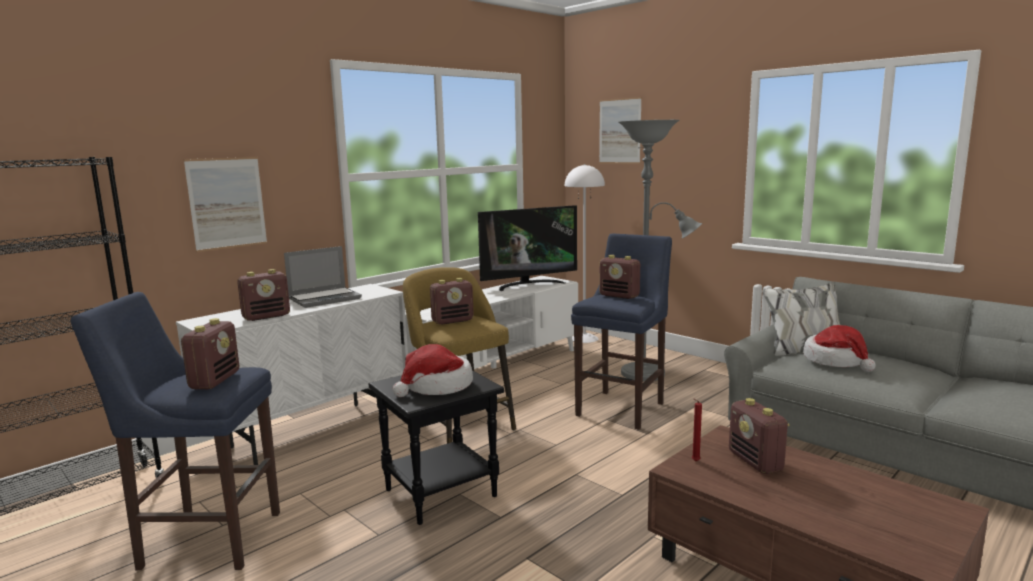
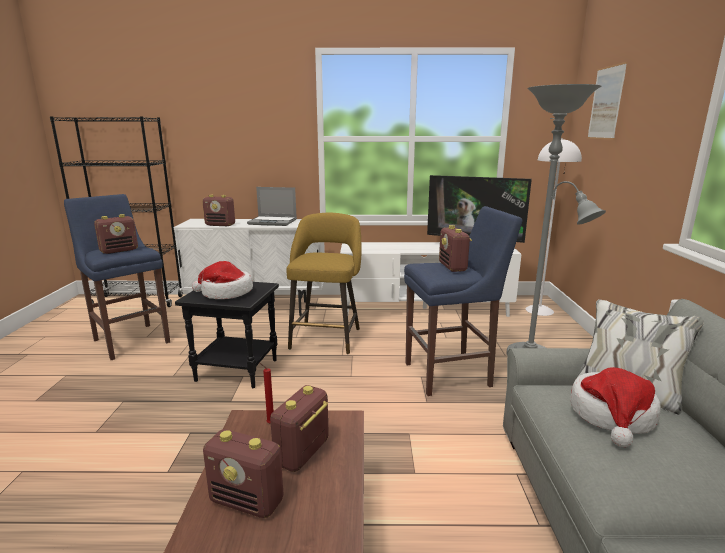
camera: 45 degrees right, 5 degrees up
(227, 203) = (235, 150): picture -> none
(453, 321) = (323, 255): radio -> radio (247, 501)

